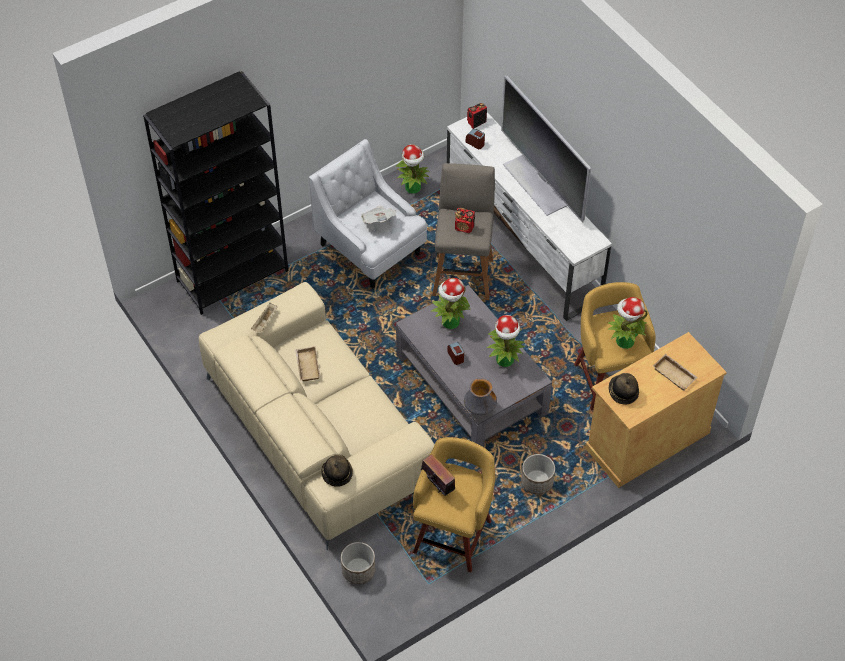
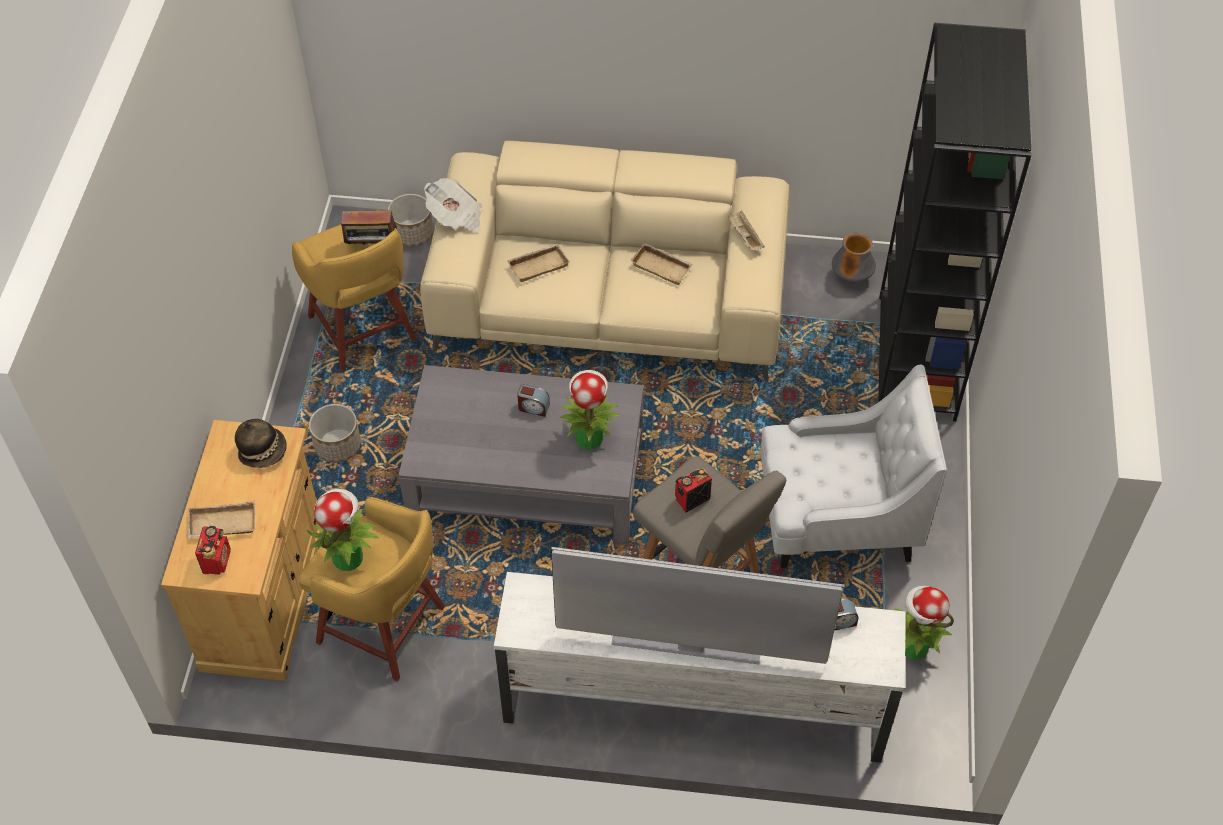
camera: 130 degrees right, 0 degrees up
(337, 473) = (480, 180): hat -> none
(359, 422) = (538, 265): none -> beige tray
(378, 221) = (824, 468): newspaper -> newspaper (455, 217)
(476, 122) = (882, 654): radio -> radio (217, 560)
(479, 409) = (439, 379): vase -> vase (851, 278)
(505, 360) = (477, 451): potted plant -> none

